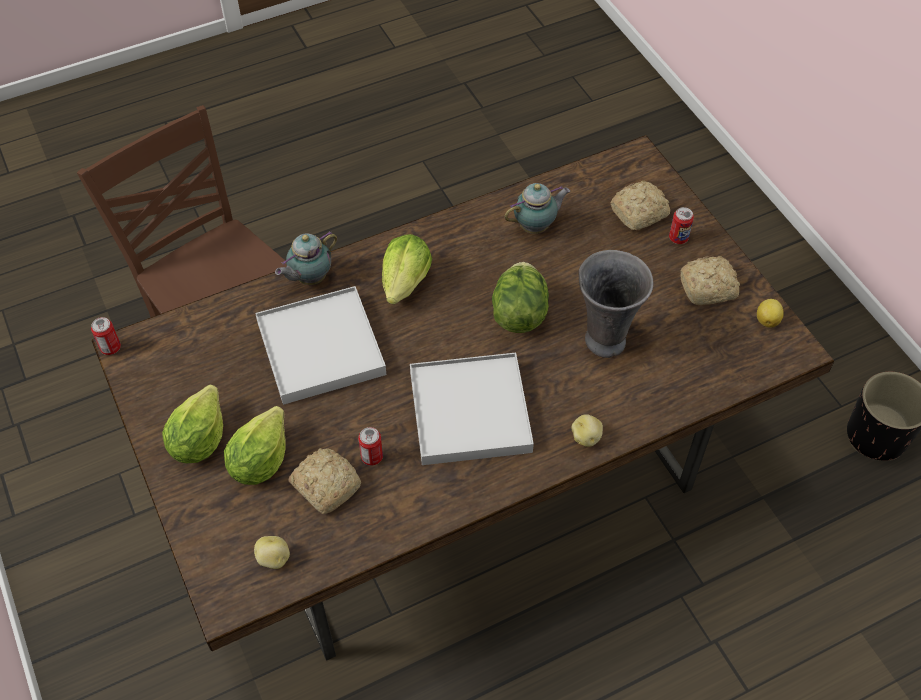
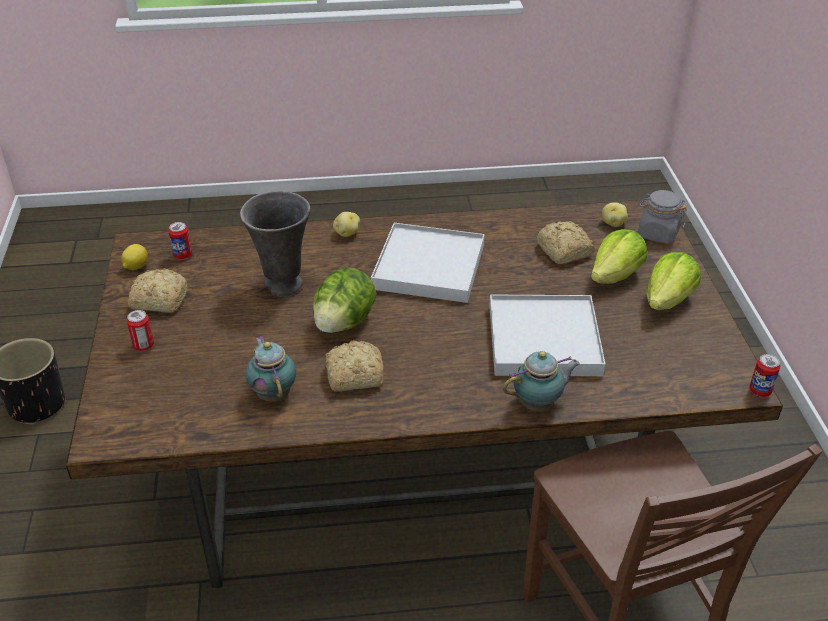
camera: 160 degrees left, 15 degrees down
(215, 555) = (657, 234): none -> grey jar
(372, 457) = (521, 258): can -> can (182, 255)
(406, 282) = (438, 375): lettuce -> none
(536, 226) = (273, 393): teapot -> teapot turned 75 degrees clockwise
(640, 212) = (156, 378): bread -> bread (352, 375)

